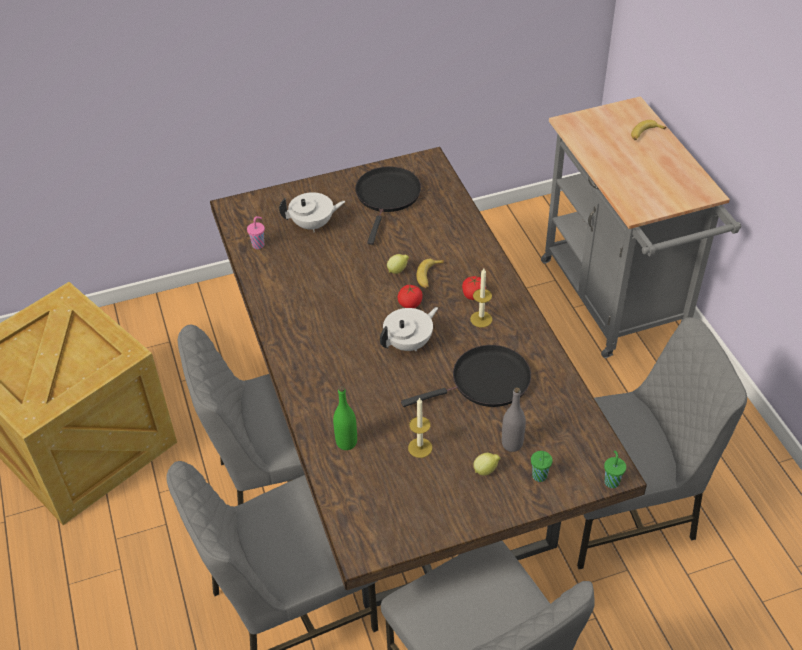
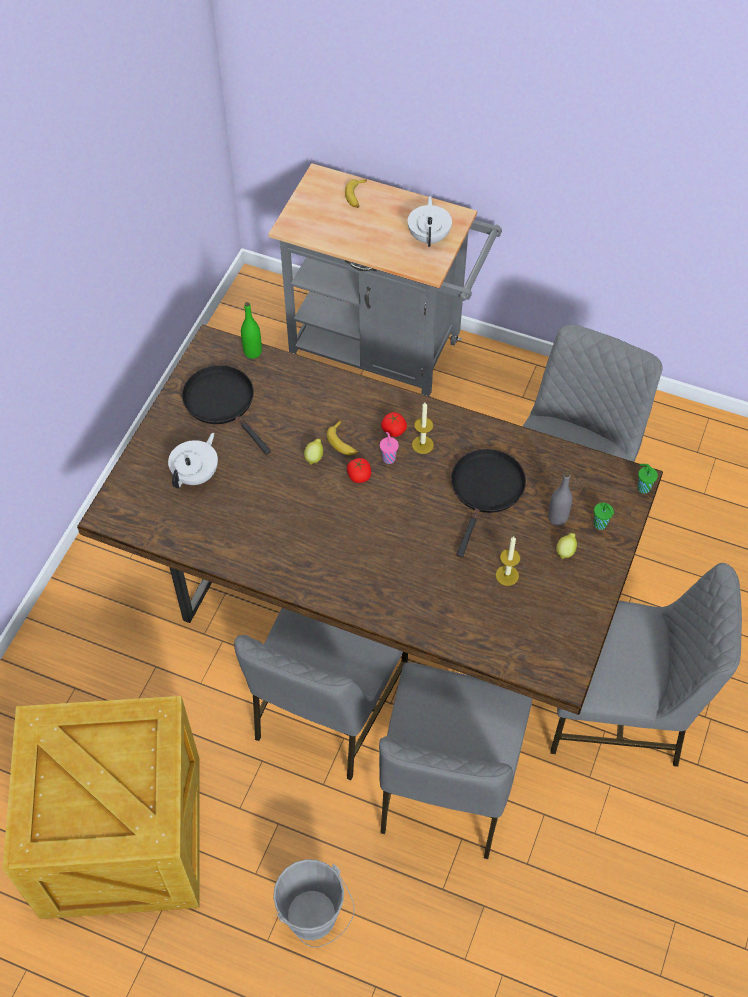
camera: 50 degrees left, 10 degrees up
(107, 602) = (315, 920): none -> grey bucket
(259, 245) = (177, 528): pink cup -> pink cup (388, 458)
(346, 442) = (457, 618): green bottle -> green bottle (252, 352)
(409, 343) = (399, 507): white teapot -> white teapot (429, 237)

